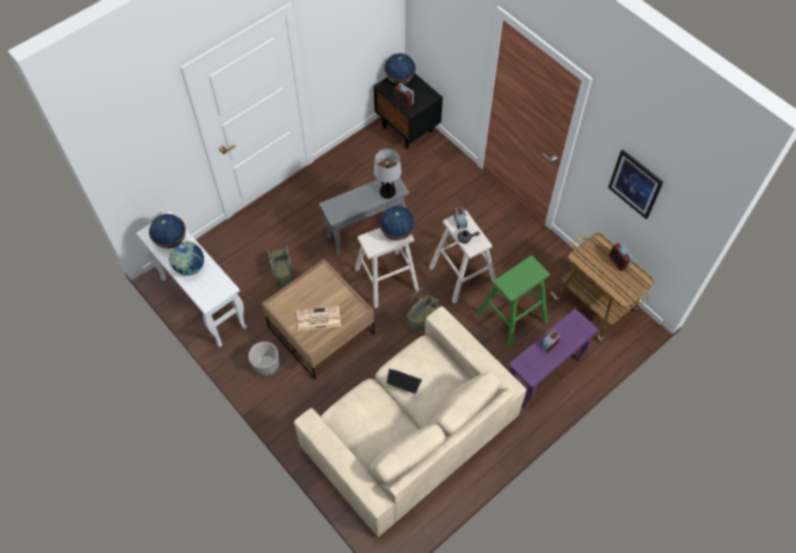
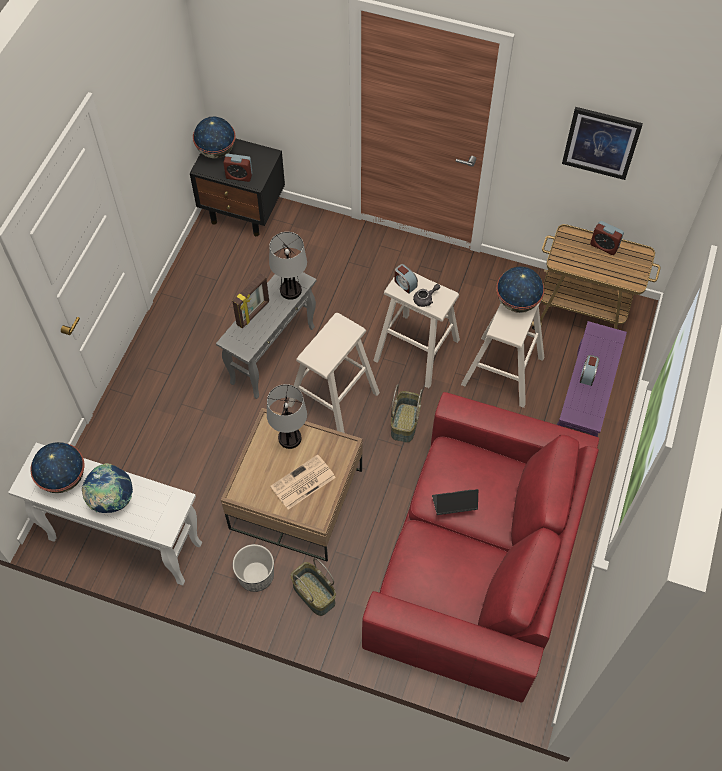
camera: 30 degrees left, 0 degrees up
(282, 273) = (202, 454): basket -> basket (313, 594)
(328, 286) = (289, 438): none -> table lamp
(354, 195) = (253, 313): none -> picture frame
(397, 232) = (340, 331): globe -> globe (516, 302)
(410, 432) = (477, 562): beige sofa -> red sofa
(511, 317) = (502, 371): green stool -> beige stool

